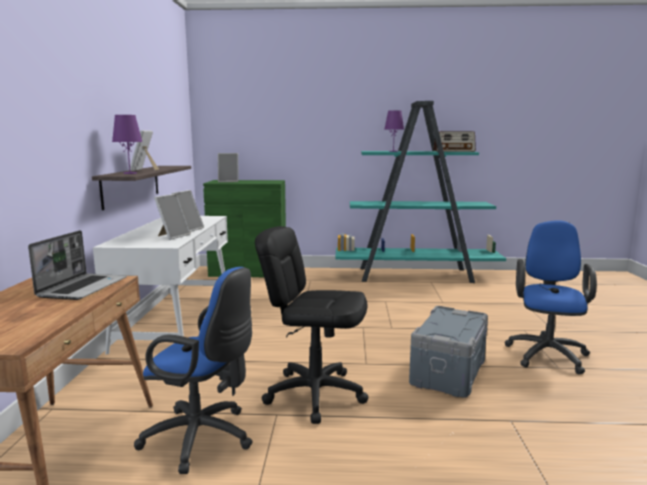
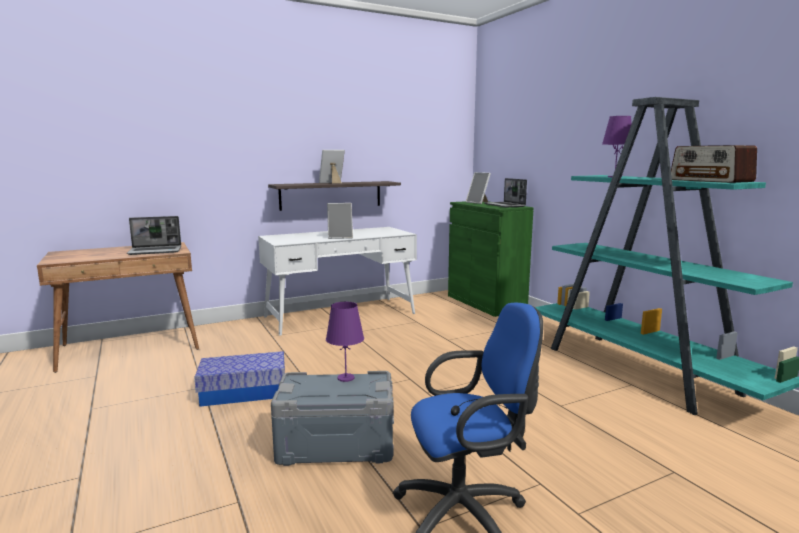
camera: 60 degrees right, 0 degrees up
(129, 173) = (298, 184): purple table lamp -> purple table lamp (345, 378)
(172, 236) = (311, 239): picture frame -> none
(203, 438) = (161, 374): blue office chair -> none
(262, 181) = (505, 205): none -> laptop
(315, 394) = (244, 392): black office chair -> storage box

